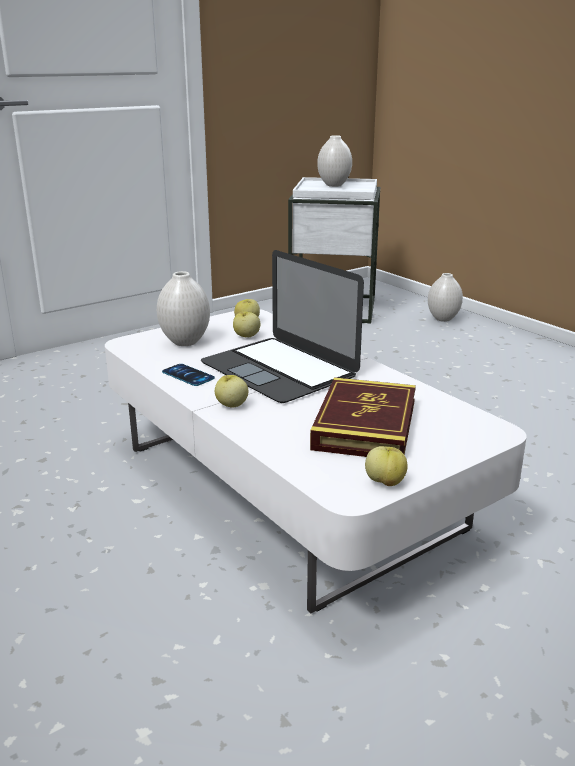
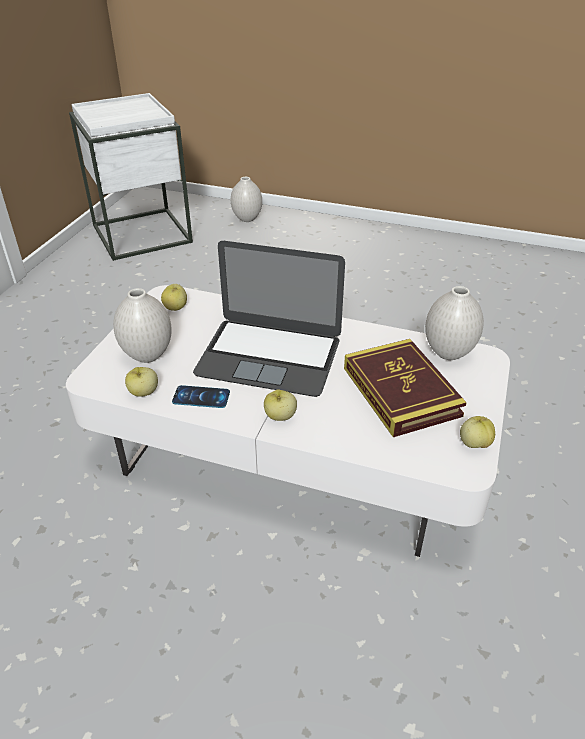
camera: 35 degrees left, 15 degrees up
(246, 336) = (195, 326): apple -> apple (143, 392)
(334, 185) = (117, 110): white vase -> white vase (449, 353)

